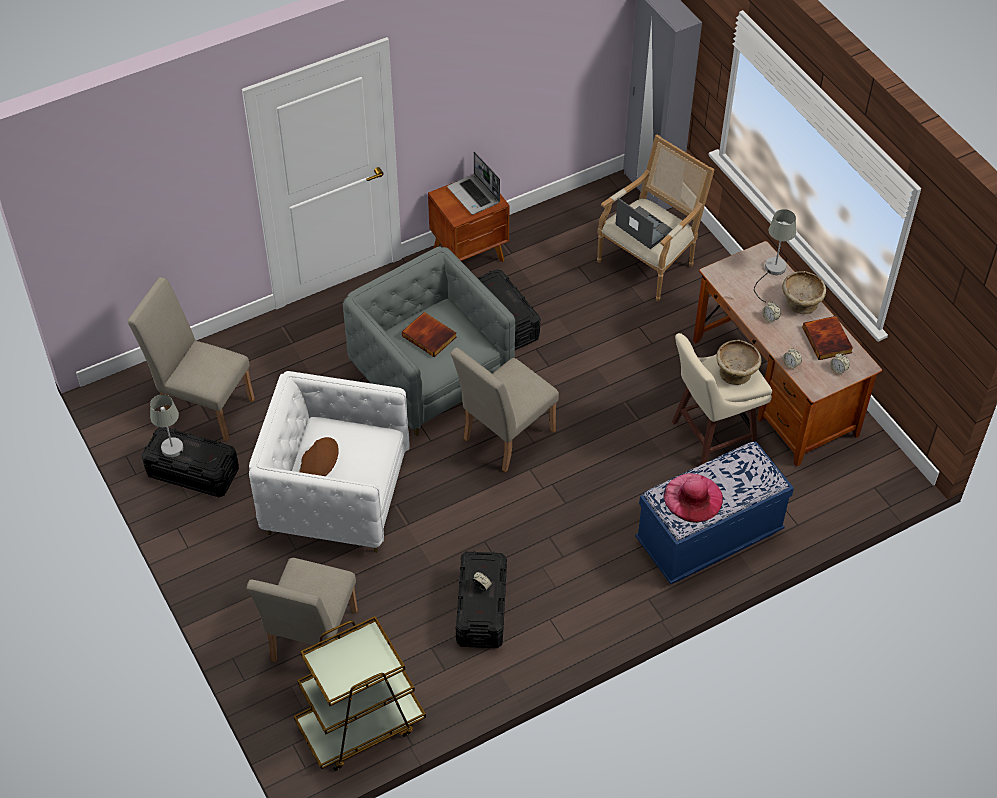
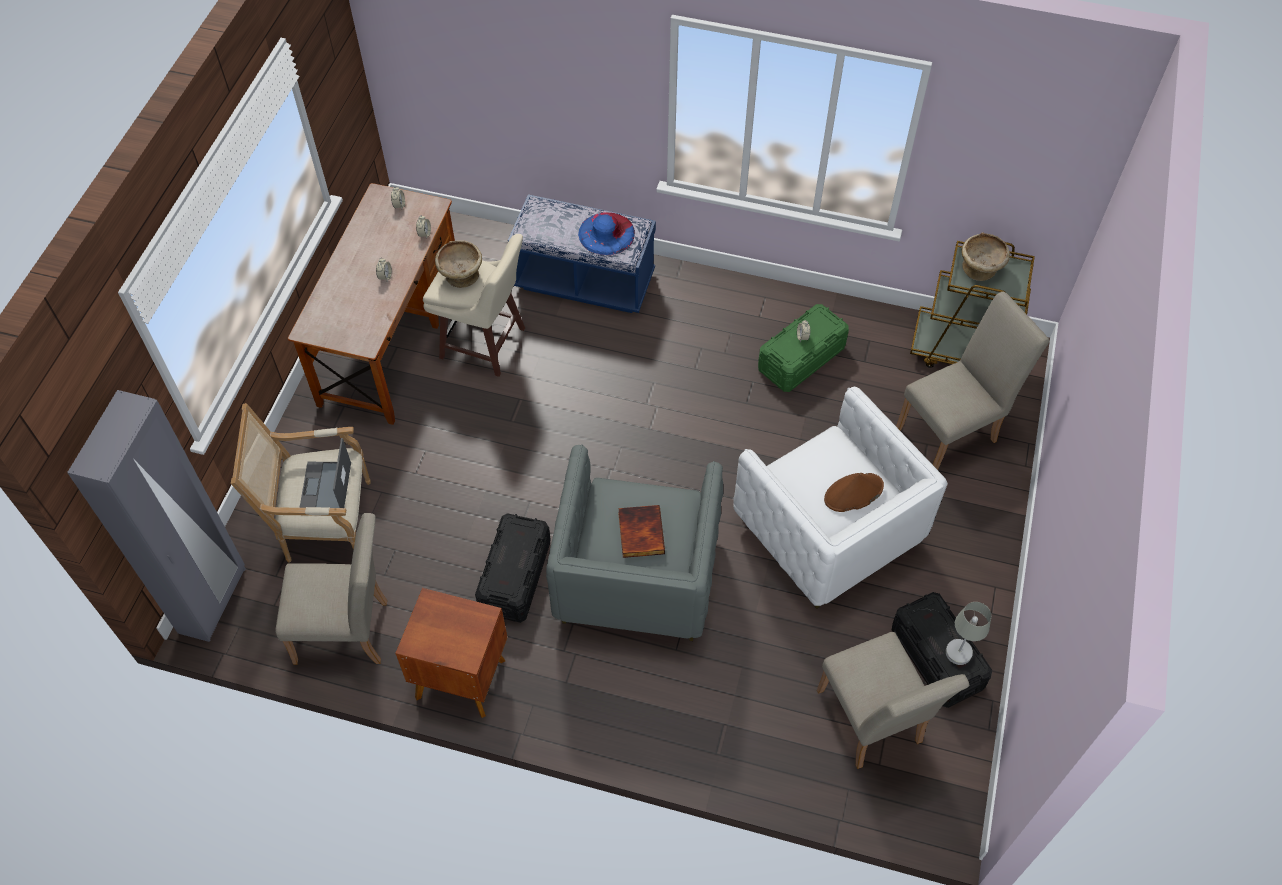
camera: 135 degrees left, 5 degrees up
(474, 195) = (439, 628): laptop -> none
(481, 609) = (801, 358): black storage box -> green storage box
(503, 438) = (641, 469): beige chair -> beige chair (349, 633)
(693, 497) = (606, 233): pink hat -> blue hat
(772, 271) = (325, 310): grey table lamp -> none
(801, 303) = (345, 269): beige bowl -> beige bowl (980, 268)
(828, 340) = (372, 229): book -> none

